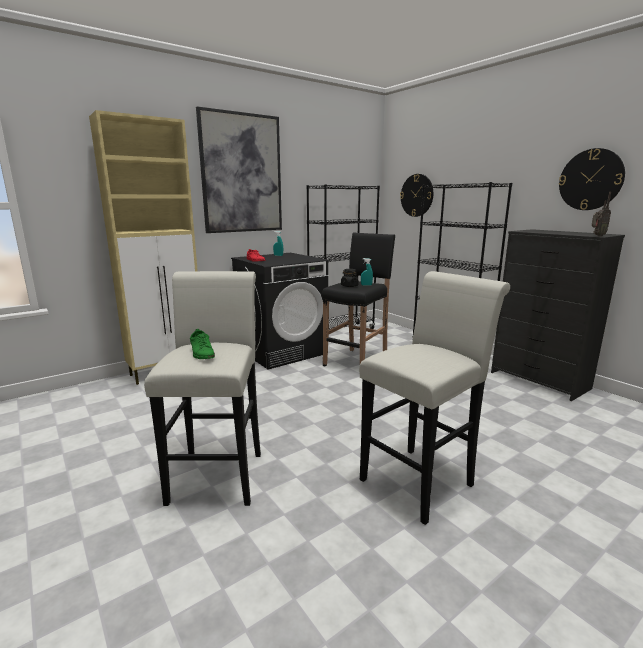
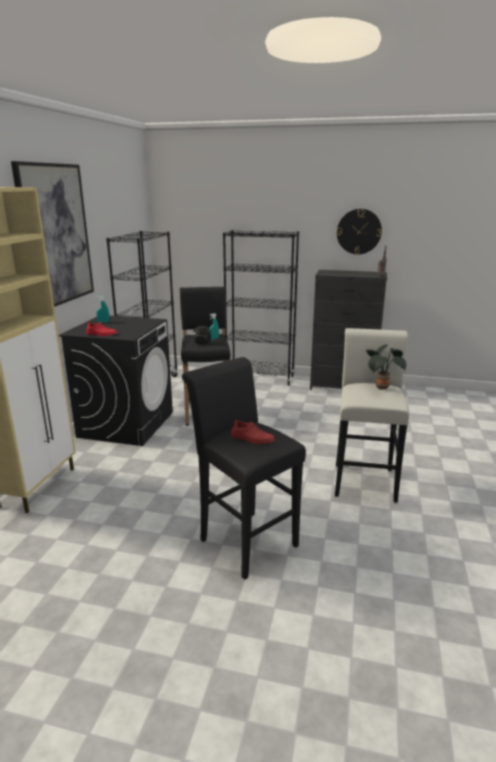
camera: 40 degrees left, 5 degrees up
(202, 353) = (252, 438): green shoe -> red shoe
(219, 472) = (244, 539): white stool -> black stool
(417, 195) = (199, 238): wall clock -> none
(442, 353) = (381, 387): none -> potted plant

